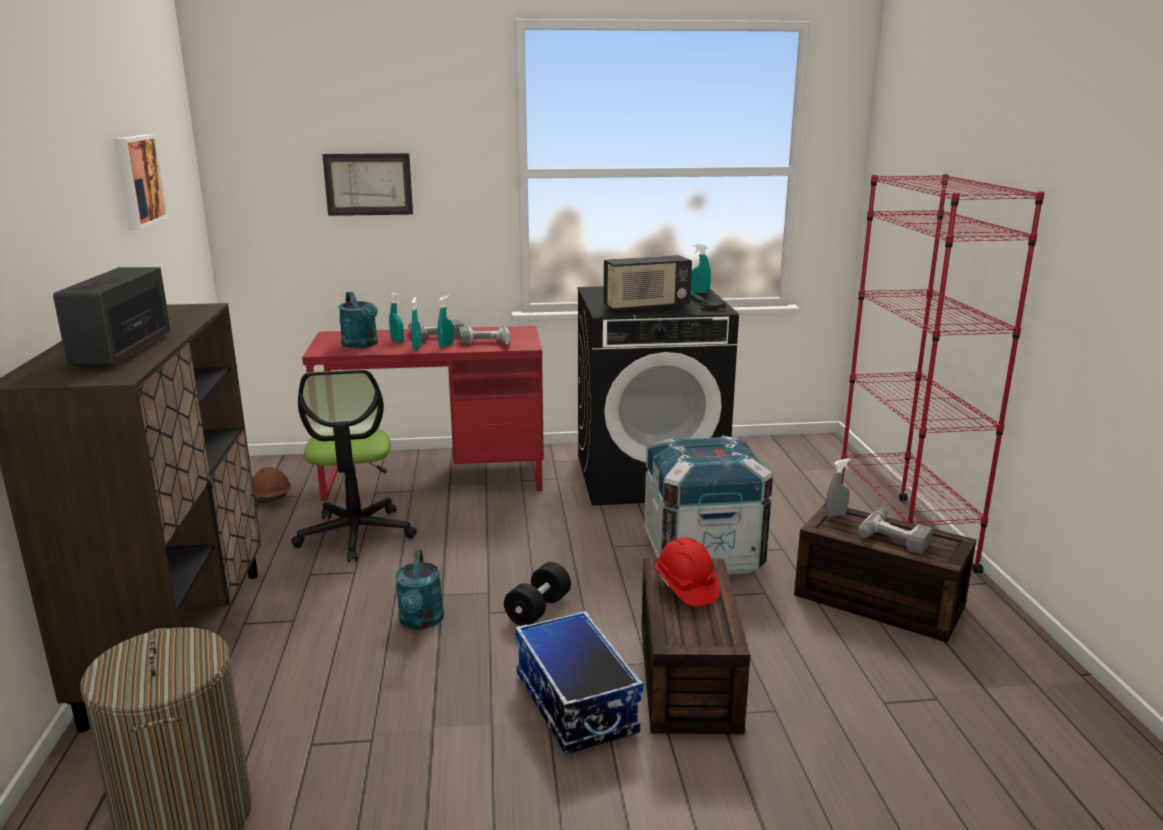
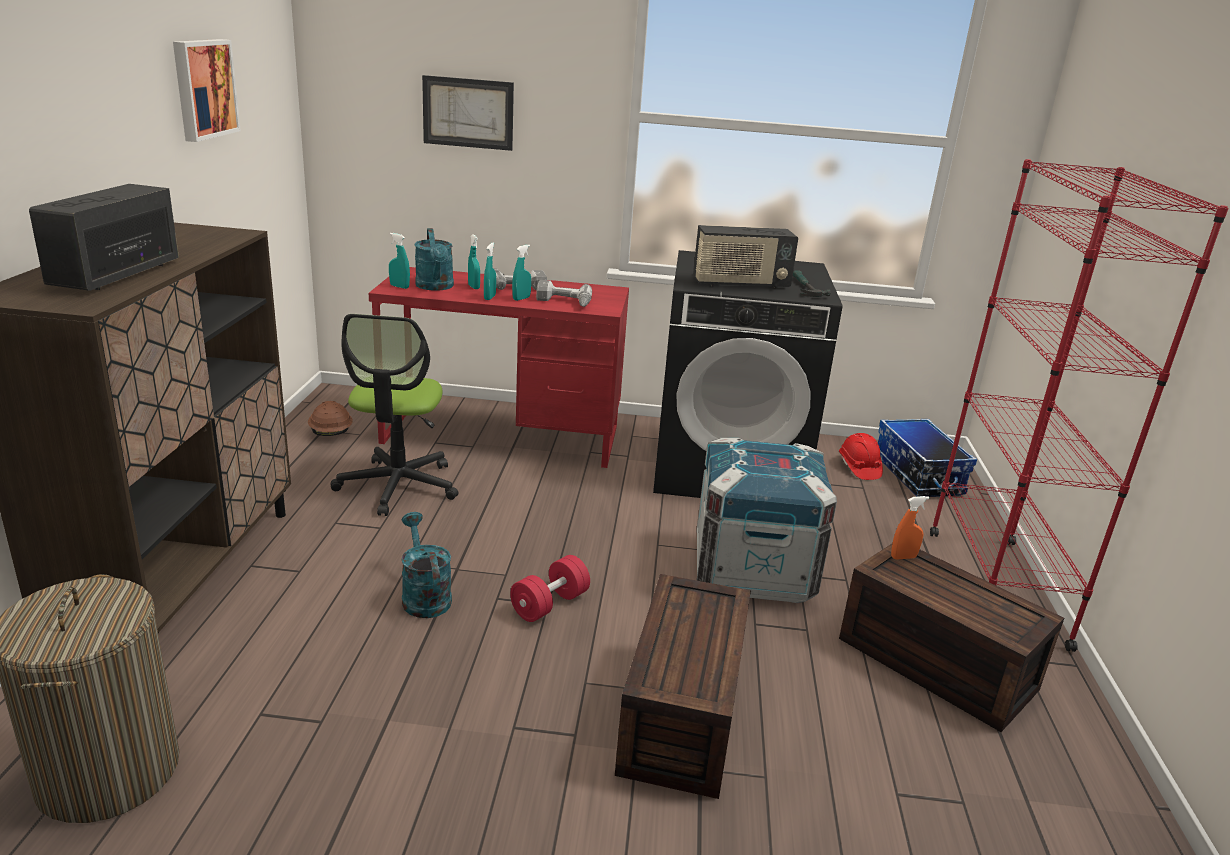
camera: 10 degrees right, 5 degrees up
(421, 622) = (424, 596): turquoise watering can -> turquoise watering can turned 150 degrees clockwise
(538, 609) = (549, 604): black dumbbell -> red dumbbell
(573, 704) = (545, 723): storage box -> storage box (916, 474)
(686, 587) = (693, 617): red hard hat -> red hard hat (858, 468)
(699, 292) = (811, 273): turquoise spray bottle -> turquoise spray bottle (399, 287)
(836, 515) = (903, 557): grey spray bottle -> orange spray bottle
(897, 535) = (967, 596): power drill -> none

